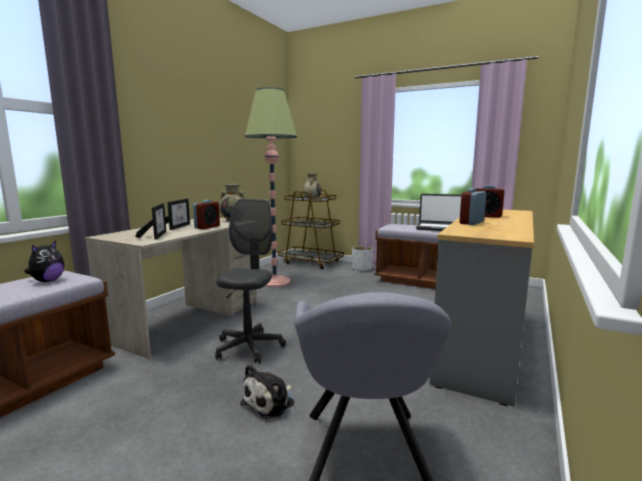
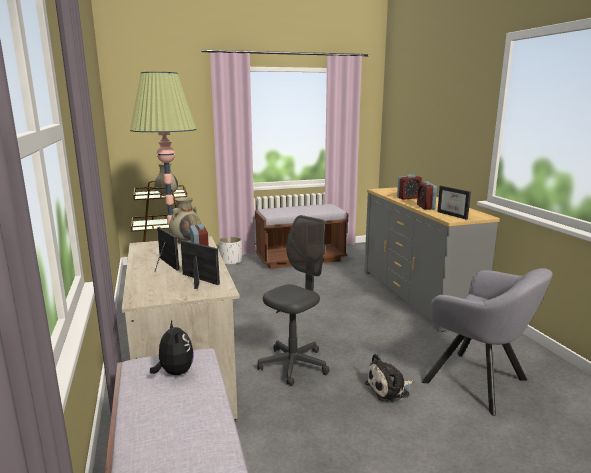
camera: 45 degrees left, 5 degrees up
(249, 347) = (293, 365): grey office chair -> grey office chair turned 75 degrees clockwise
(270, 402) = (389, 389): plush toy -> plush toy turned 75 degrees clockwise
(439, 228) = (312, 207): laptop -> none
(476, 231) = (455, 215): none -> picture frame

